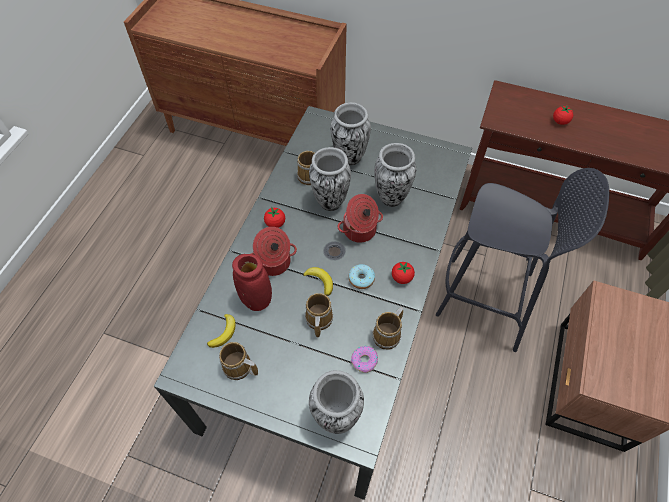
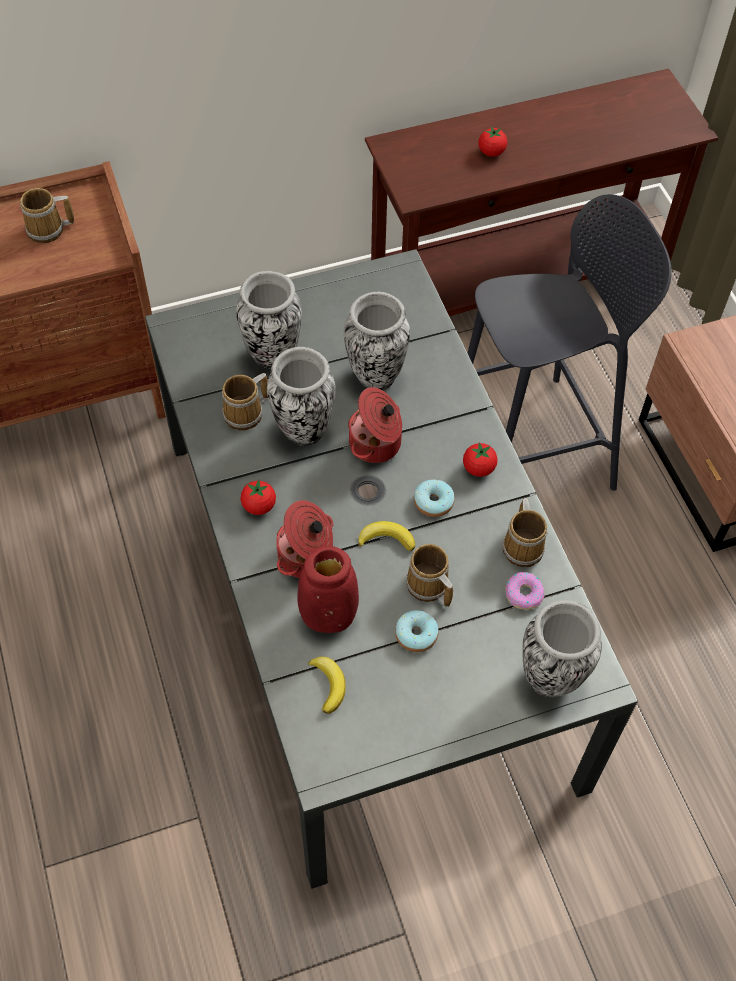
camera: 40 degrees left, 0 degrees up
(239, 368) = (388, 710): mug -> mug (48, 230)
(288, 340) = (416, 635): none -> donut

